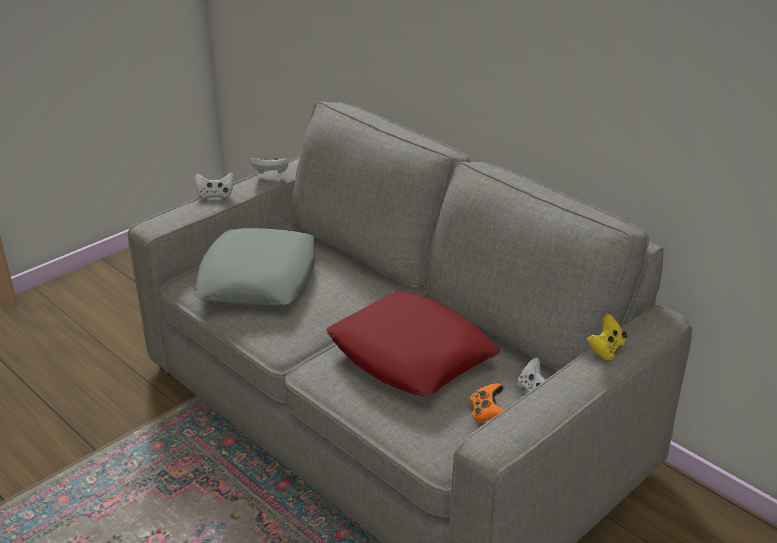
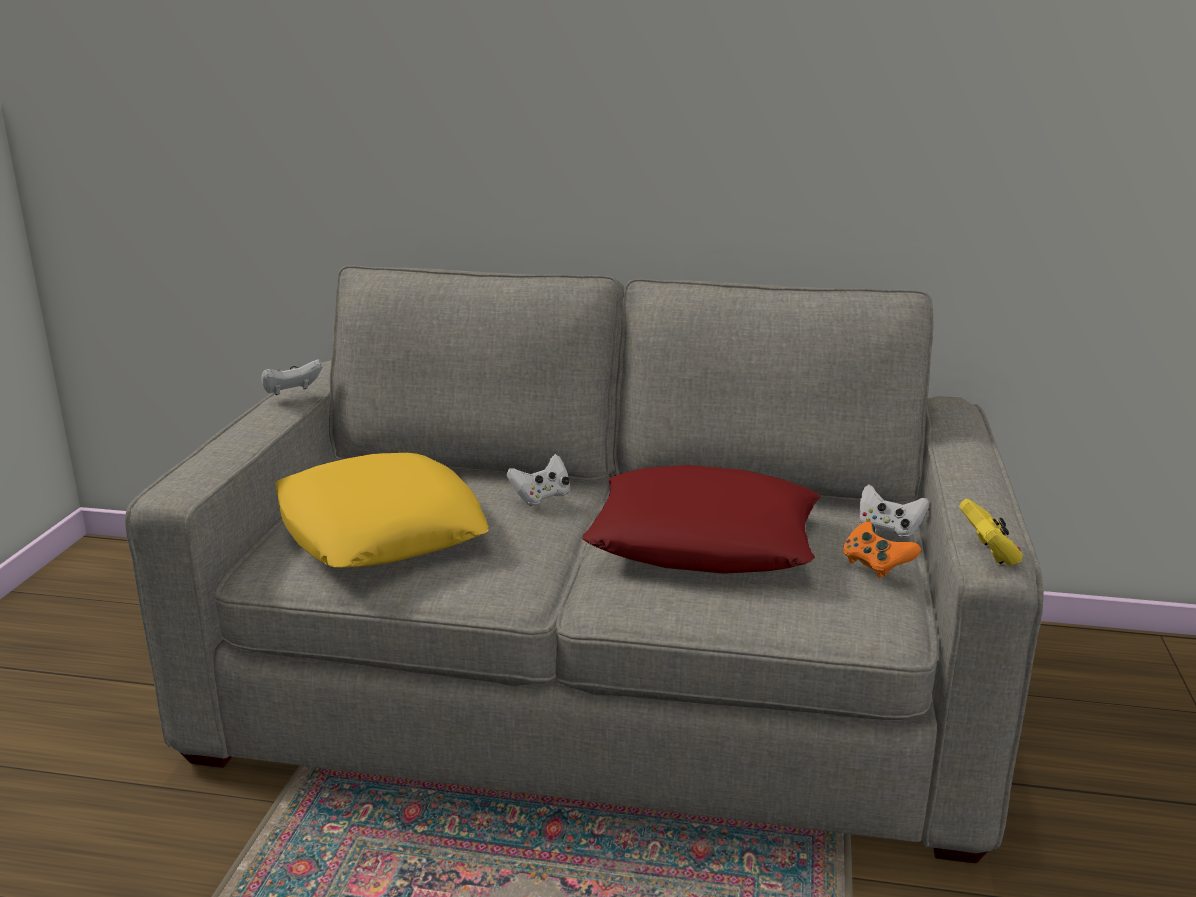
camera: 35 degrees left, 10 degrees down
(215, 195) = (231, 435): white game controller -> white game controller (541, 497)
(258, 278) = (379, 528): grey pillow -> yellow pillow
(606, 349) = (954, 440): yellow game controller -> yellow game controller (989, 554)

